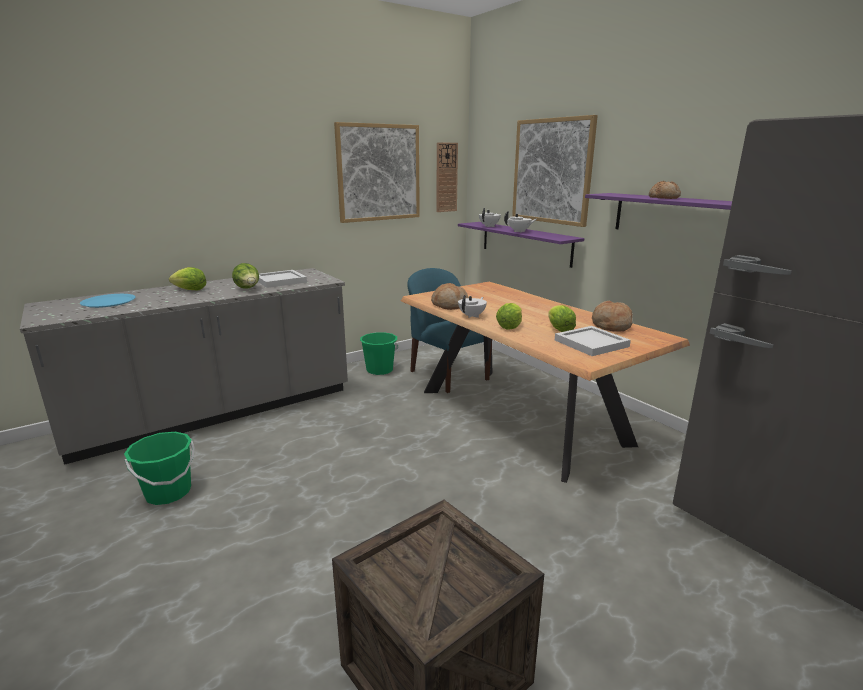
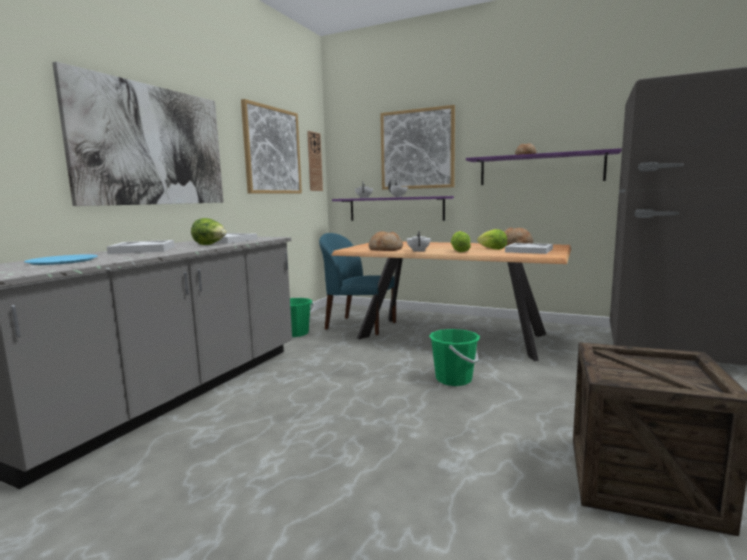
camera: 30 degrees left, 10 degrees down
(168, 493) = (220, 465): green bucket -> green bucket (454, 379)
(190, 290) = (143, 250): lettuce -> white tray
(221, 187) = (152, 146): none -> picture

